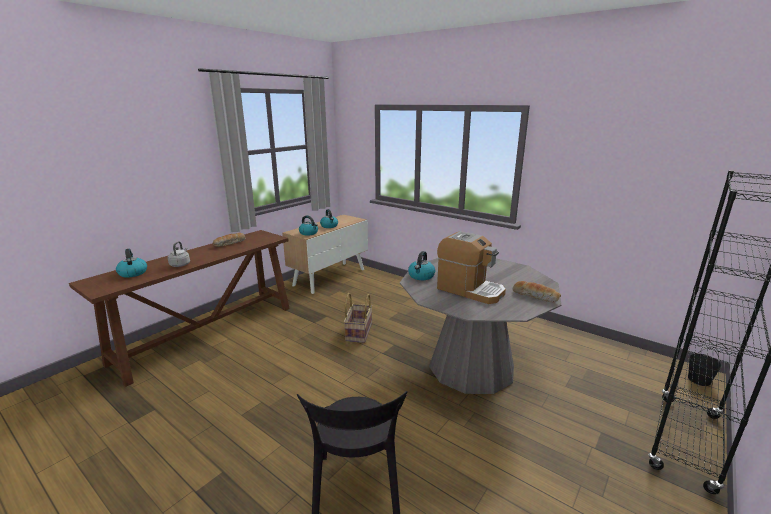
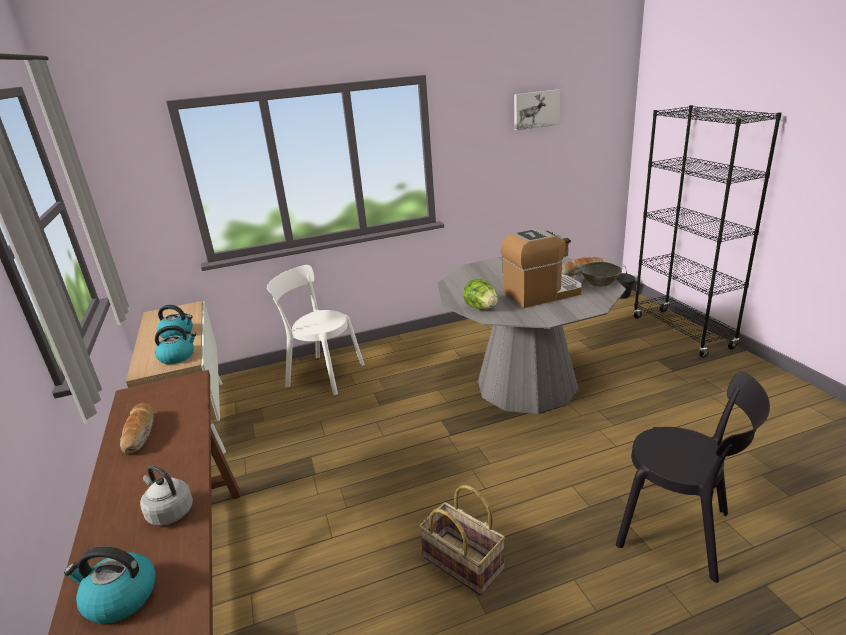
camera: 55 degrees left, 5 degrees up
(358, 332) = (384, 440): basket -> basket (461, 564)
(399, 291) = (322, 374): none -> white chair
(421, 276) = (481, 308): kettle -> lettuce
(522, 307) = (600, 283): none -> grey bowl
(637, 150) = (536, 109): none -> picture

